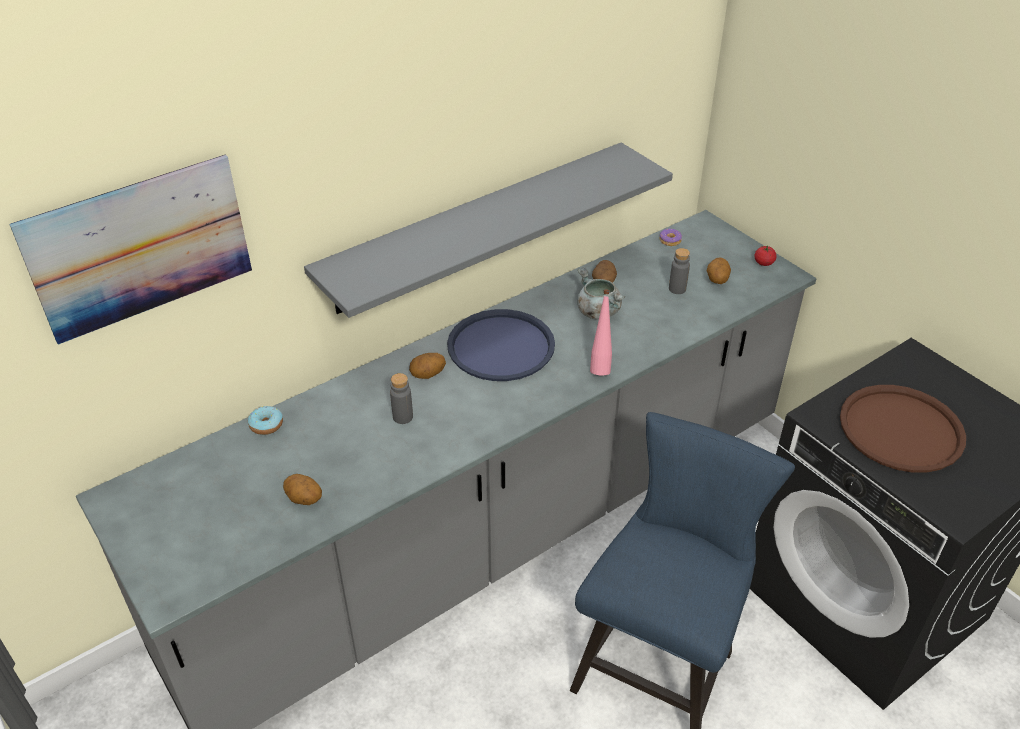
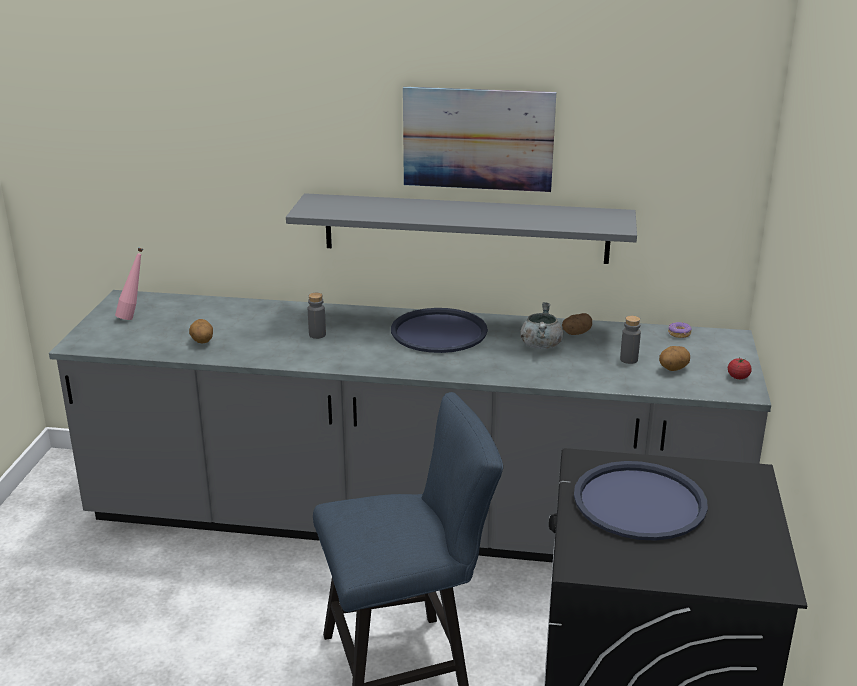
camera: 45 degrees right, 15 degrees down
(140, 247) = (188, 125): picture -> picture (478, 139)
(266, 425) = (242, 304): donut -> none
(428, 375) = (368, 324): potato -> none
(600, 366) = (486, 370): pink bottle -> pink bottle (134, 317)
(901, 429) = (639, 502): brown tray -> blue tray

